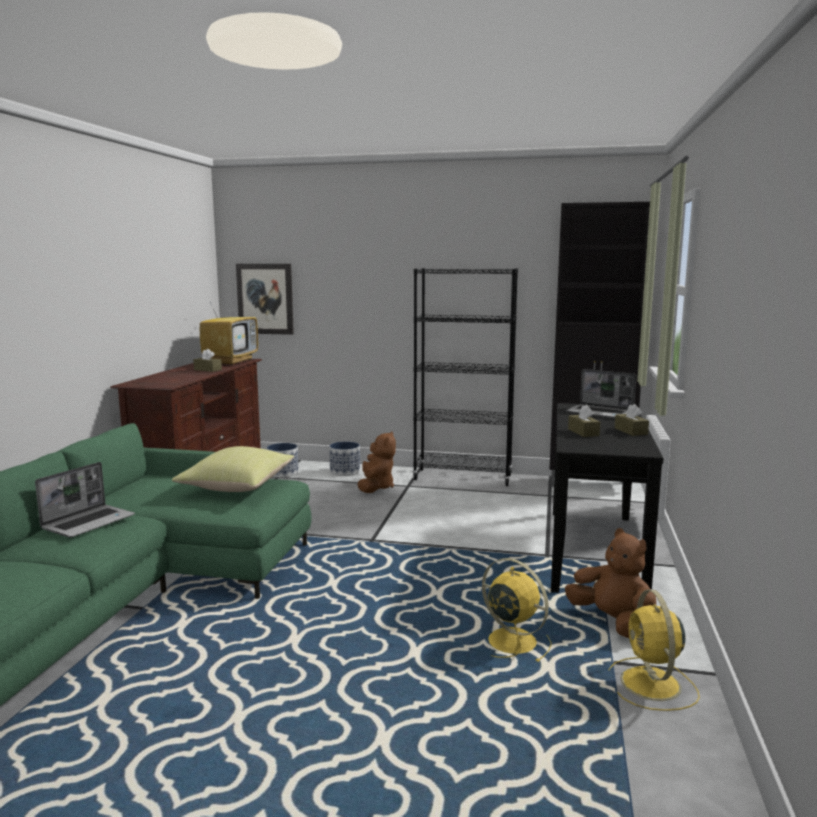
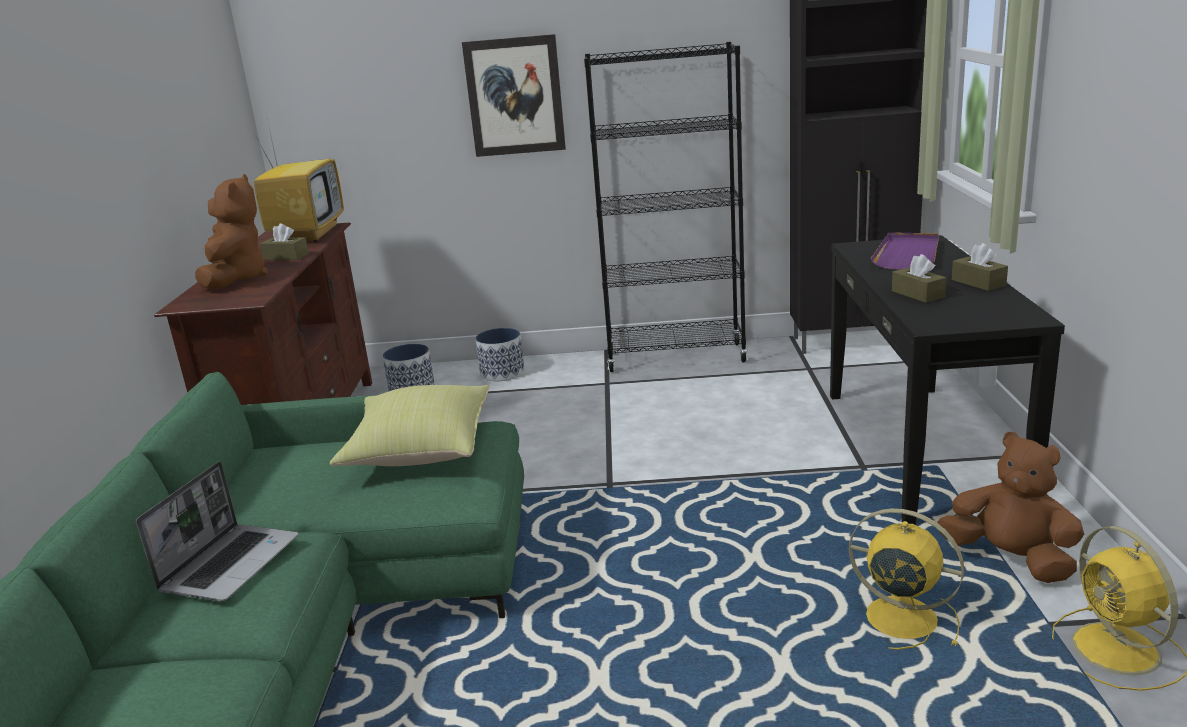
camera: 10 degrees left, 10 degrees up
(265, 299) = (336, 125): picture -> picture (515, 96)
(376, 487) = (563, 393): brown plush toy -> brown plush toy (235, 279)
(600, 413) = (907, 254): laptop -> purple tray

